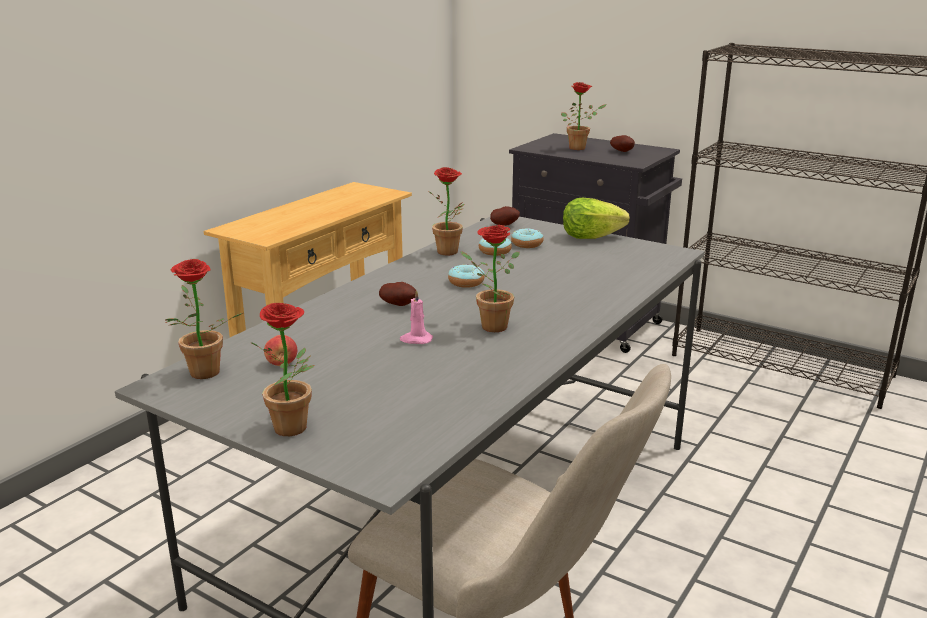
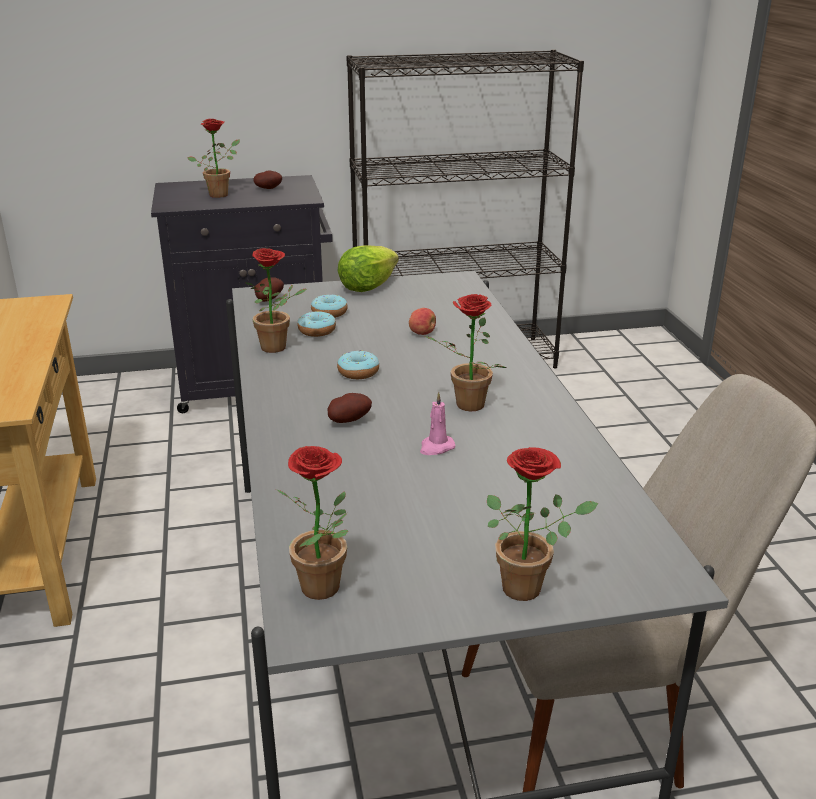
camera: 45 degrees left, 5 degrees up
(282, 363) = (374, 534): apple -> apple (422, 333)

